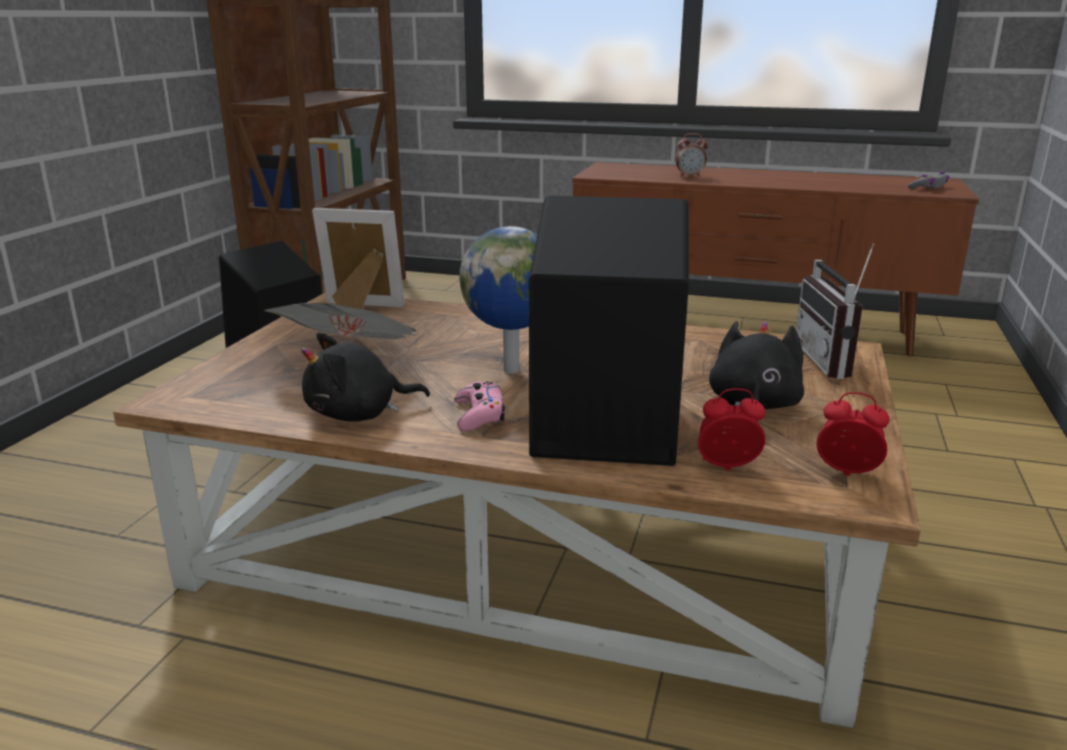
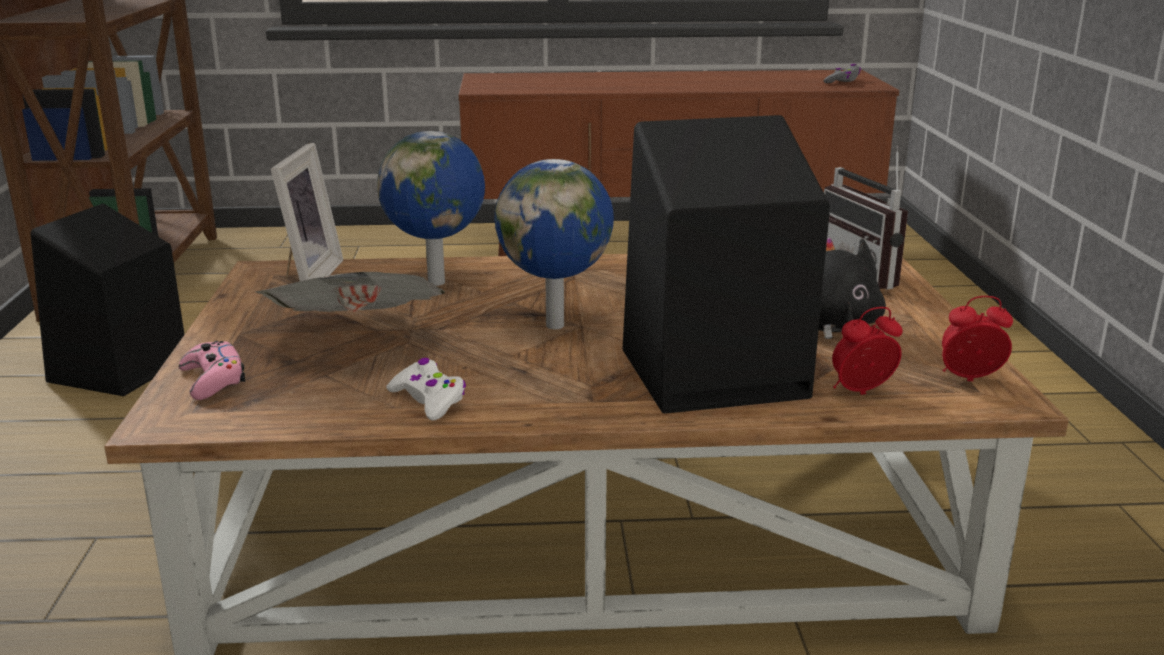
camera: 20 degrees left, 0 degrees up
(358, 414) = (429, 399): black plush toy -> white game controller
(360, 308) = (305, 277): picture frame -> picture frame turned 105 degrees clockwise
(453, 324) = (438, 282): none -> globe
(479, 415) = (567, 379): pink game controller -> pink game controller (213, 380)
(690, 176) = (590, 84): alarm clock -> none

